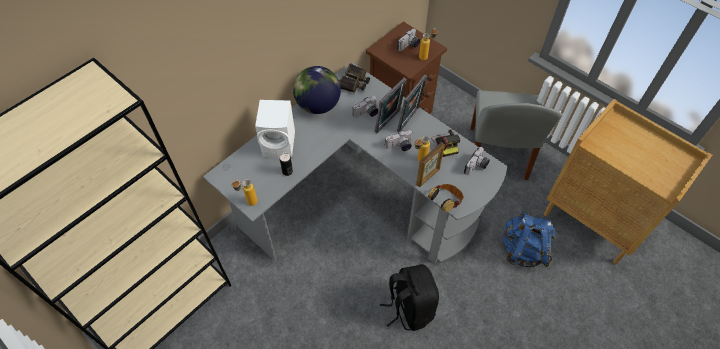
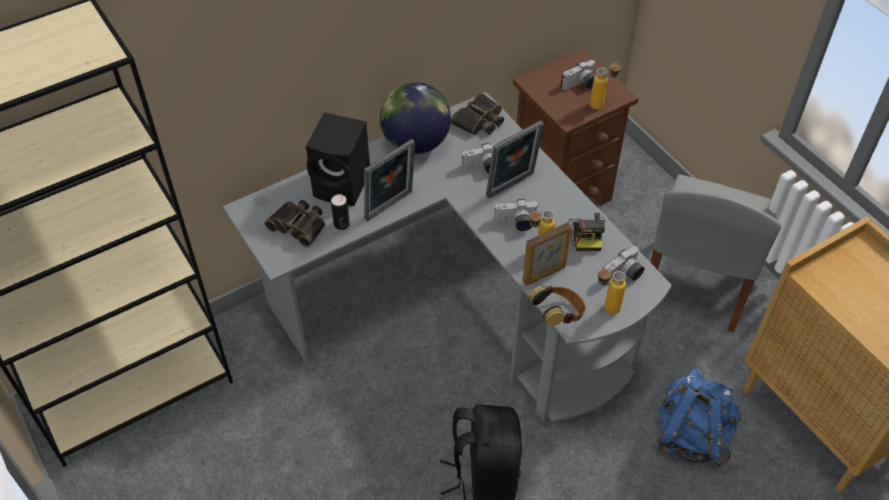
camera: 15 degrees right, 5 degrees down
(248, 203) = (272, 254): bottle -> bottle (605, 309)
(259, 178) = (299, 225): none -> binoculars
(280, 144) = (343, 185): white speaker -> black speaker
(409, 120) = (544, 190): picture frame -> picture frame (390, 207)

